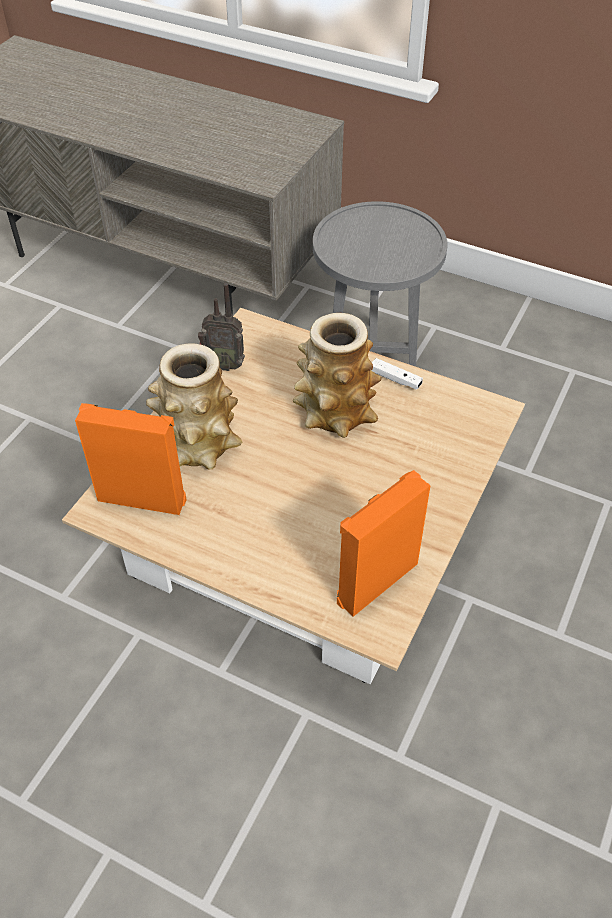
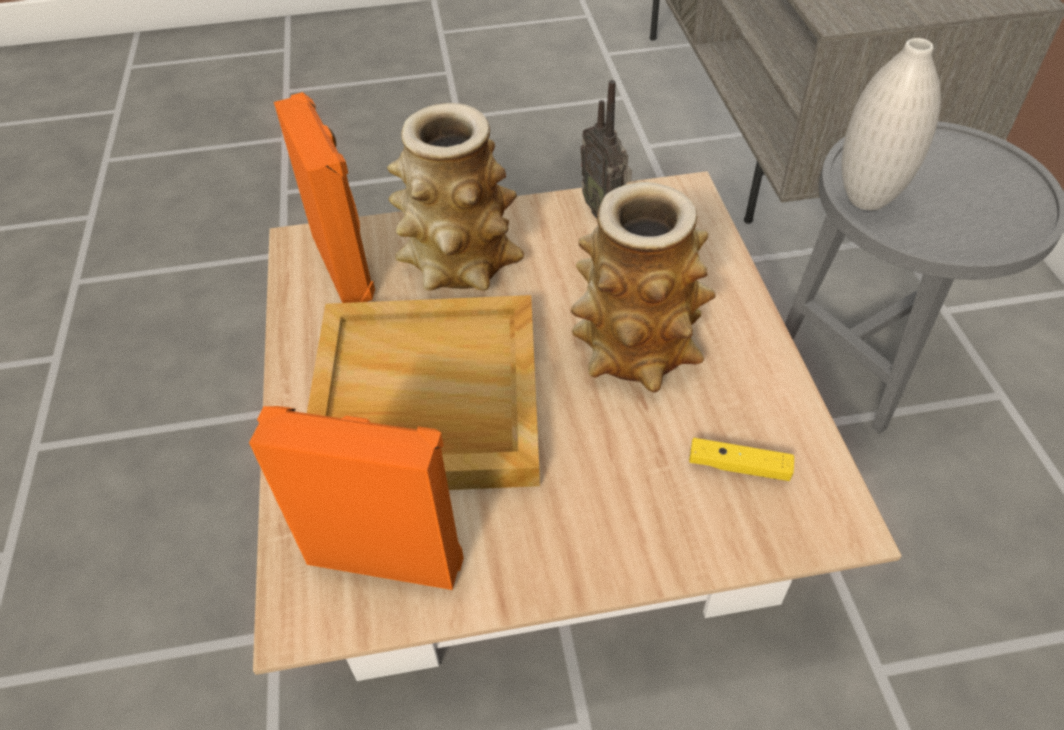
camera: 55 degrees right, 0 degrees up
(288, 515) = (424, 400): none -> beige tray
(363, 267) = (866, 199): none -> white vase
(395, 379) = (763, 372): white game controller -> none
(439, 422) = (738, 466): none -> yellow game controller

